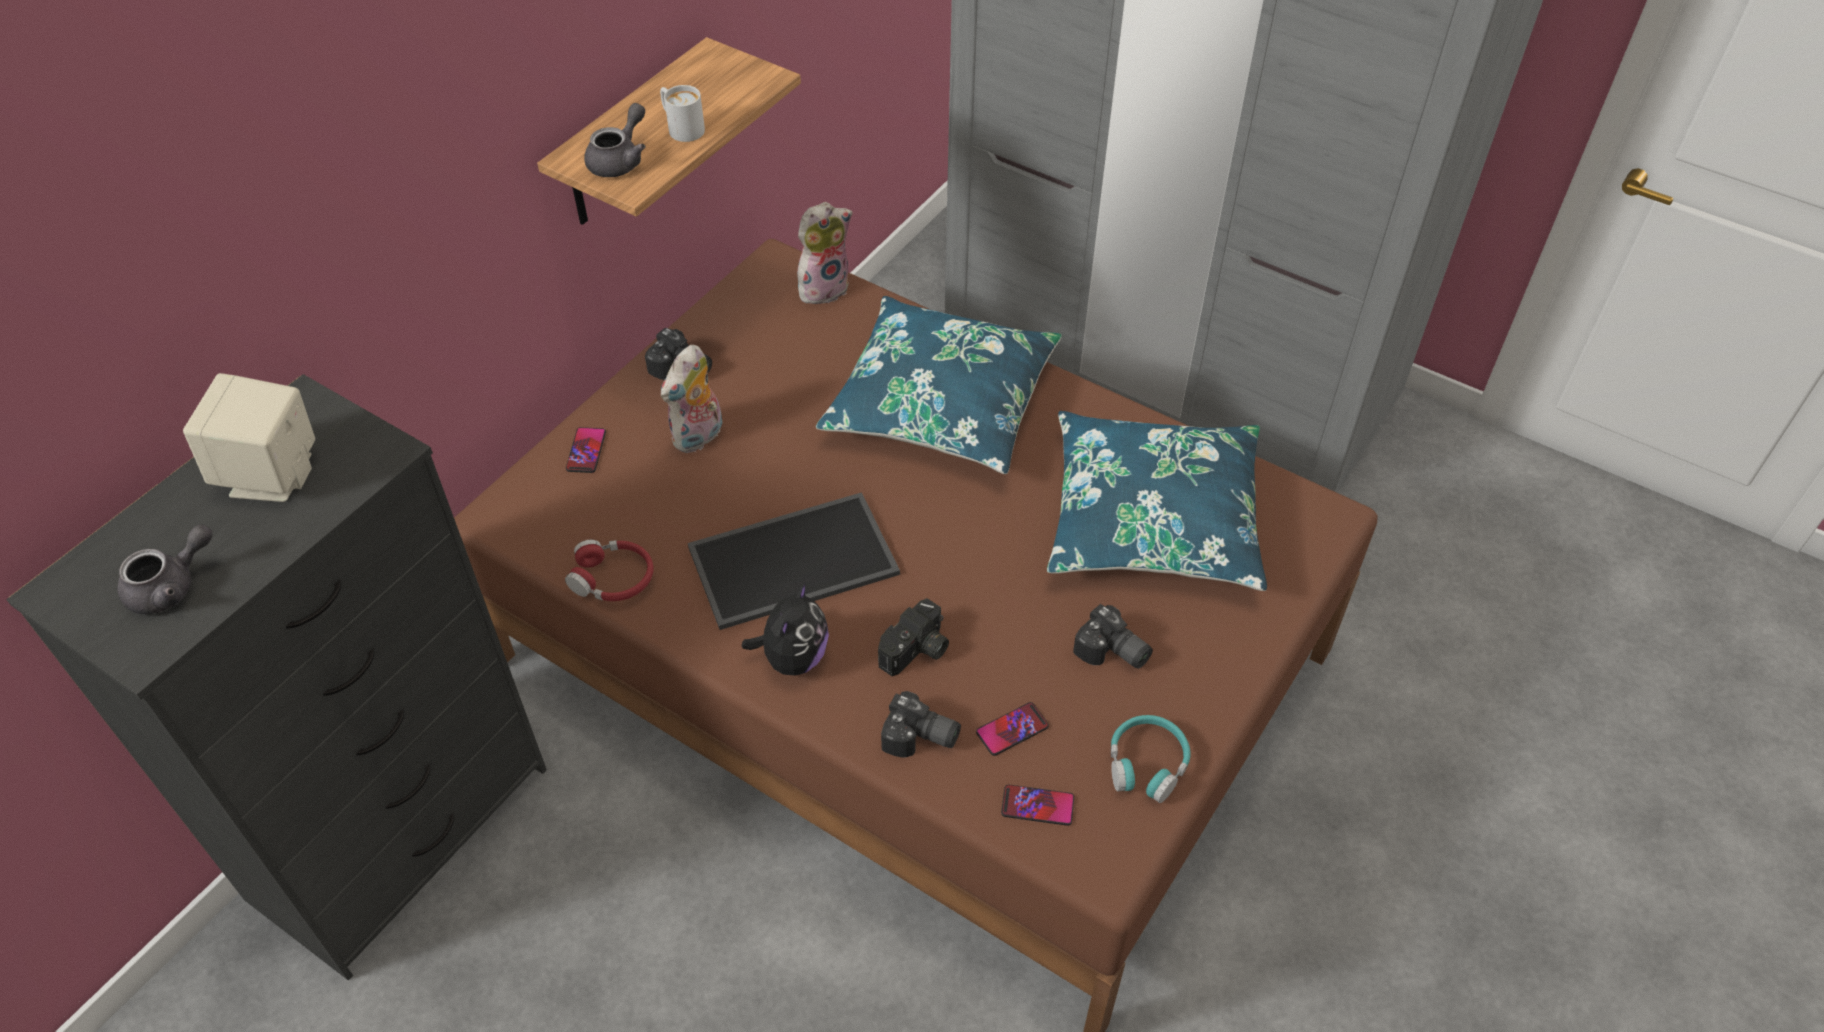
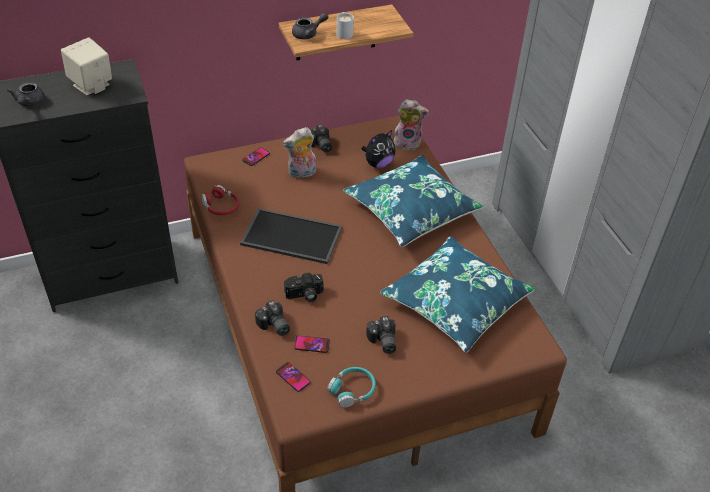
camera: 35 degrees right, 5 degrees down
(171, 586) = (29, 103): grey teapot -> grey teapot turned 90 degrees clockwise
(793, 658) = (256, 270): plush toy -> plush toy (378, 163)

